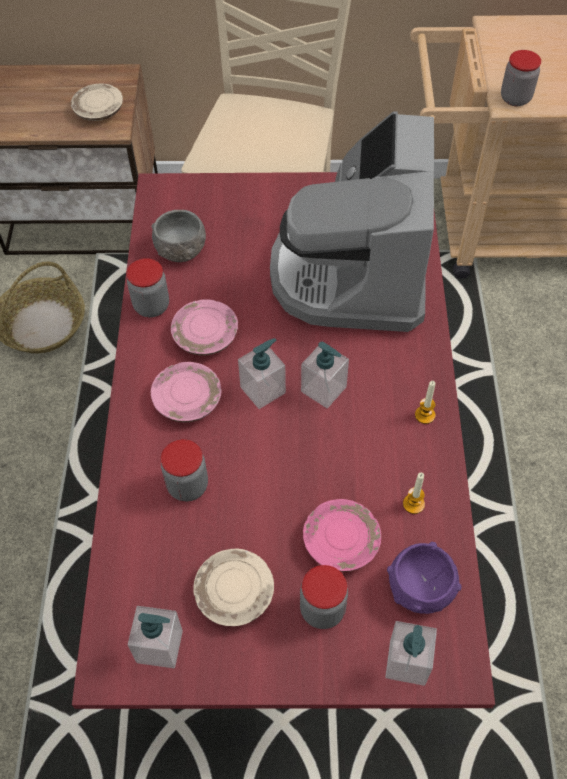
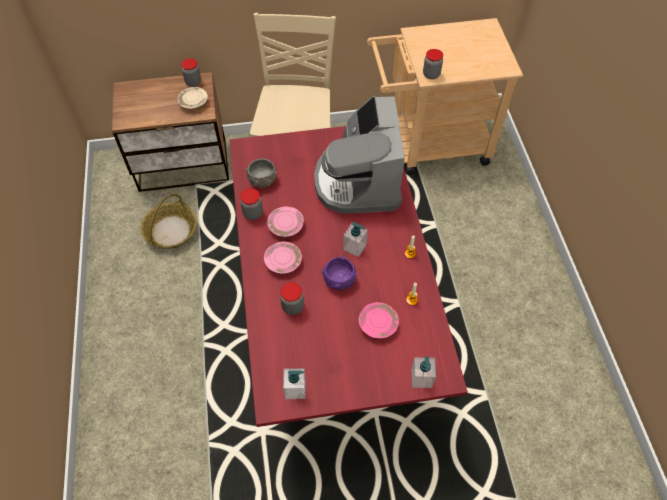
camera: 10 degrees left, 0 degrees up
(234, 593) = (328, 357): beige plate -> none
(263, 390) = (322, 251): soap dispenser -> none
(322, 609) = (374, 359): jar -> jar (193, 82)
(420, 588) = (422, 341): purple bowl -> purple bowl (339, 280)

